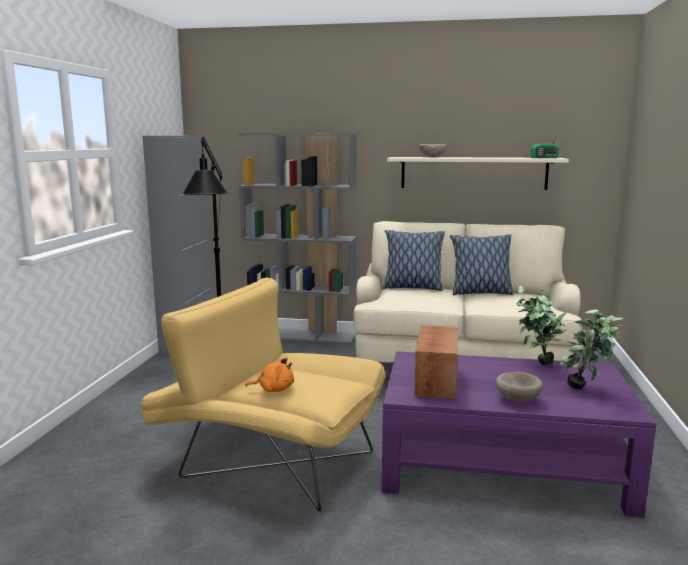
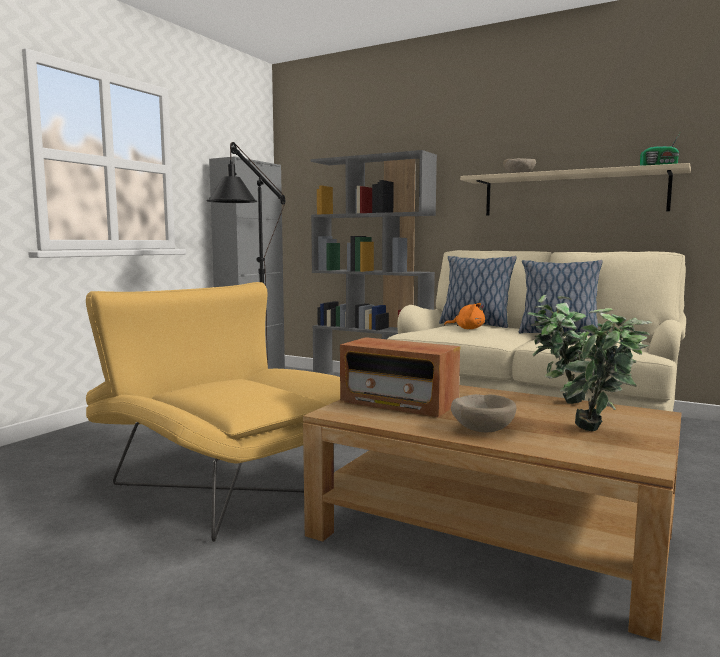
camera: 20 degrees right, 5 degrees down
(274, 389) = (206, 393): orange plush toy -> orange plush toy (467, 329)
(436, 381) = (398, 404): radio -> radio turned 90 degrees counterclockwise
(503, 465) = (491, 534): purple coffee table -> brown coffee table

